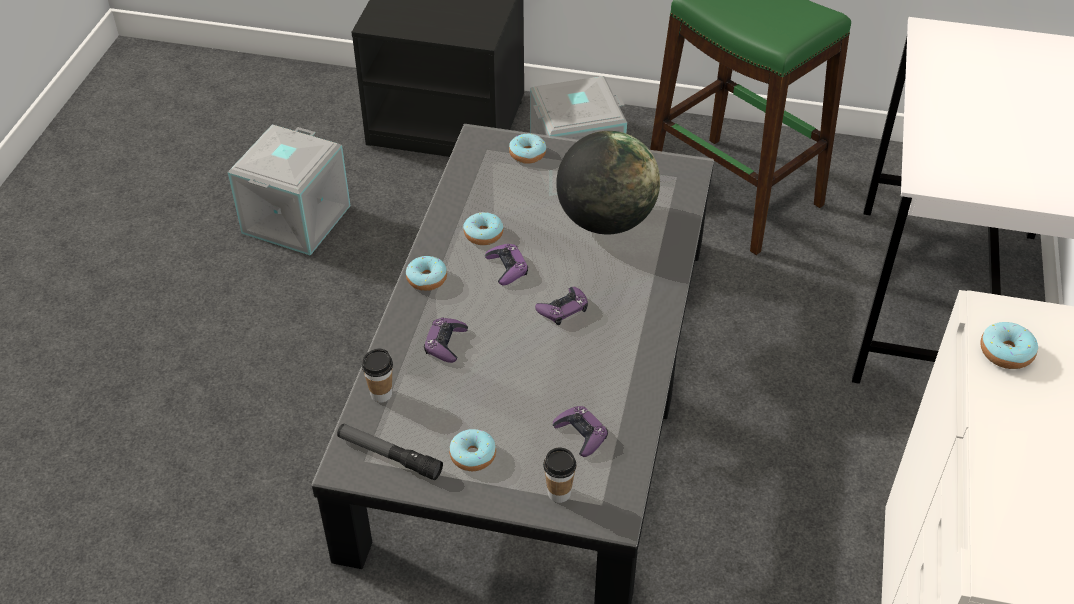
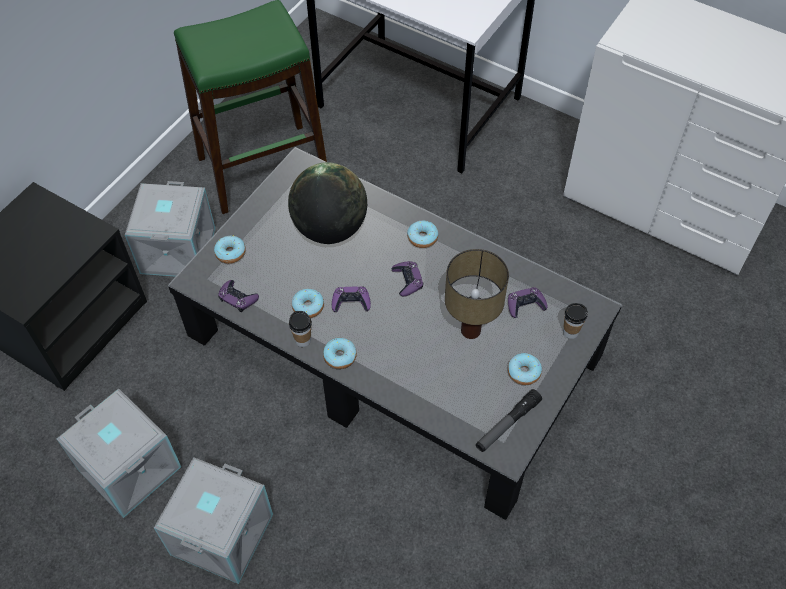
camera: 70 degrees left, 10 degrees up
(244, 309) = (220, 533): none -> grey storage box
(381, 394) = (447, 415): cup -> cup (303, 340)
(445, 343) = (412, 361): purple game controller -> purple game controller (238, 298)
(513, 386) = (469, 331): none -> table lamp
(1005, 352) = (652, 47): donut -> donut (422, 238)

